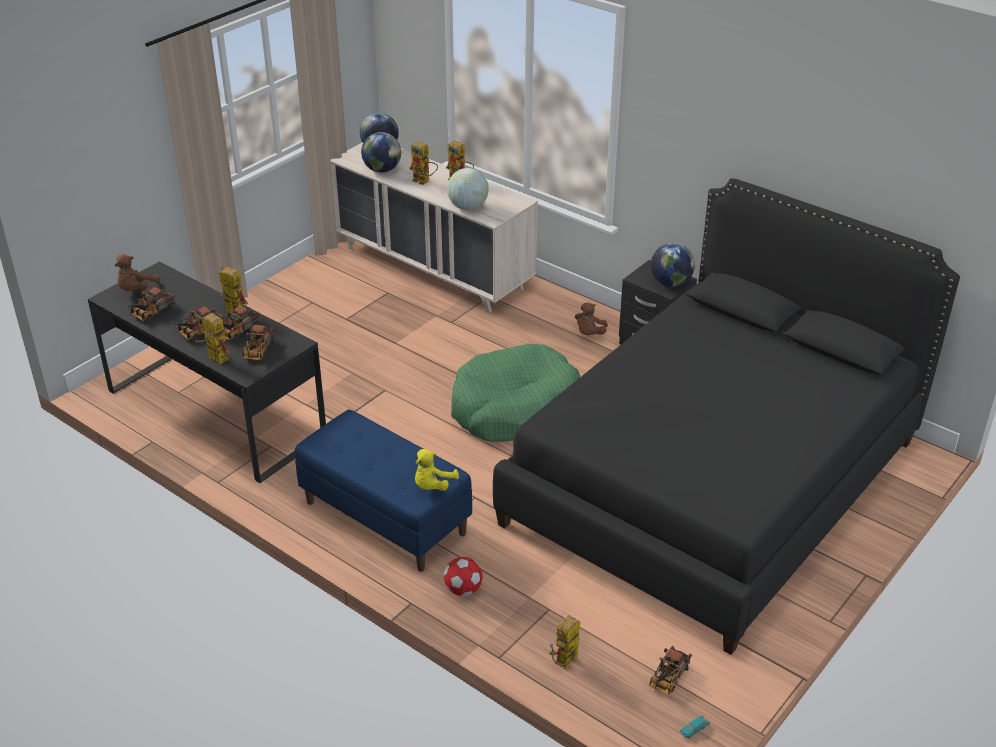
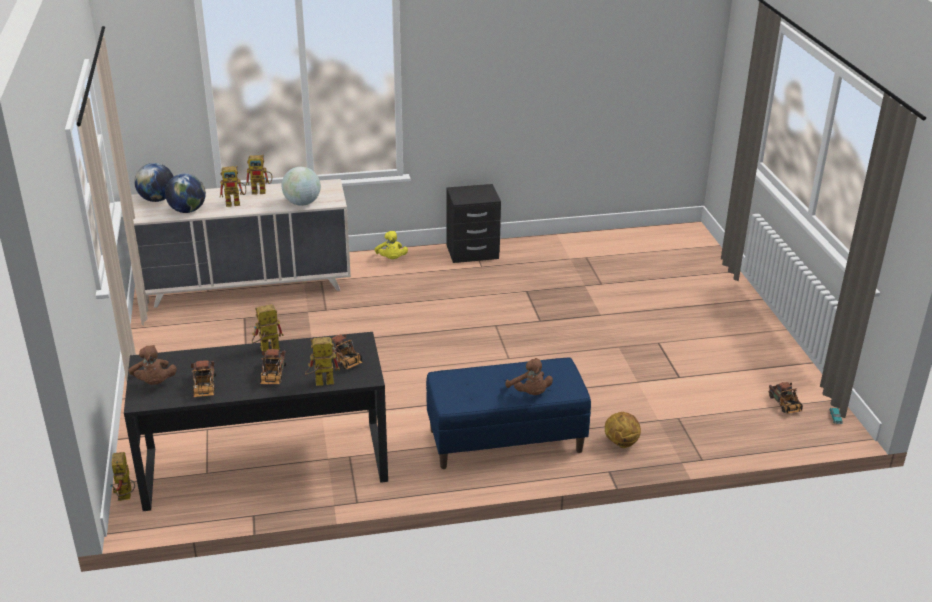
camera: 50 degrees left, 5 degrees down
(236, 332) = (301, 359): toy truck -> none
(432, 486) = (565, 376): yellow plush toy -> yellow plush toy (391, 259)
(463, 589) = (621, 443): football -> basketball
(514, 408) = (461, 333): green dog bed -> none
(565, 664) = (735, 437): toy robot -> toy robot (126, 497)
(589, 334) = (425, 267): brown plush toy -> brown plush toy (530, 393)
(670, 283) = (483, 193): globe -> none
(713, 481) = (632, 301): black bed -> none

